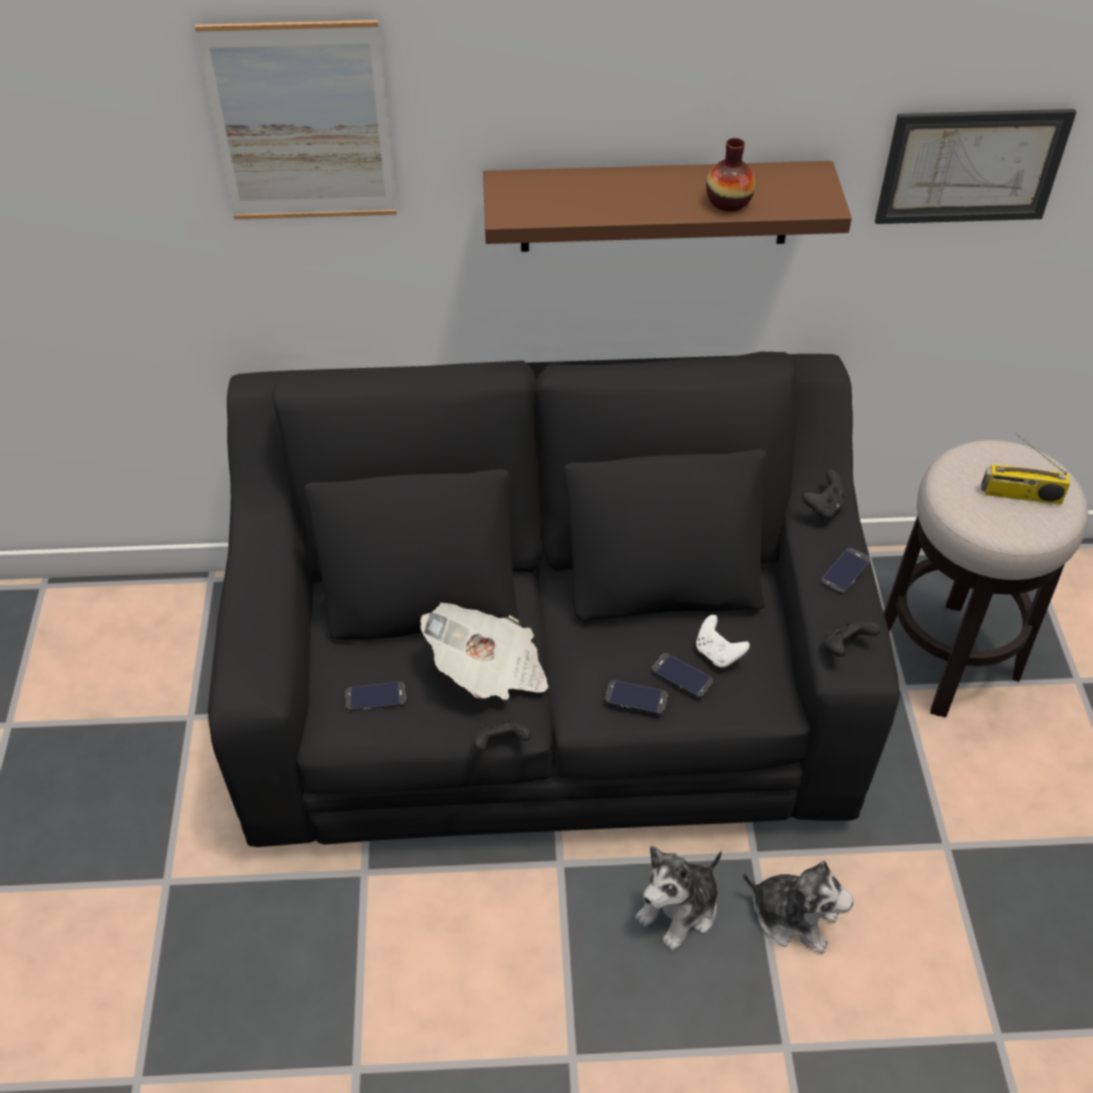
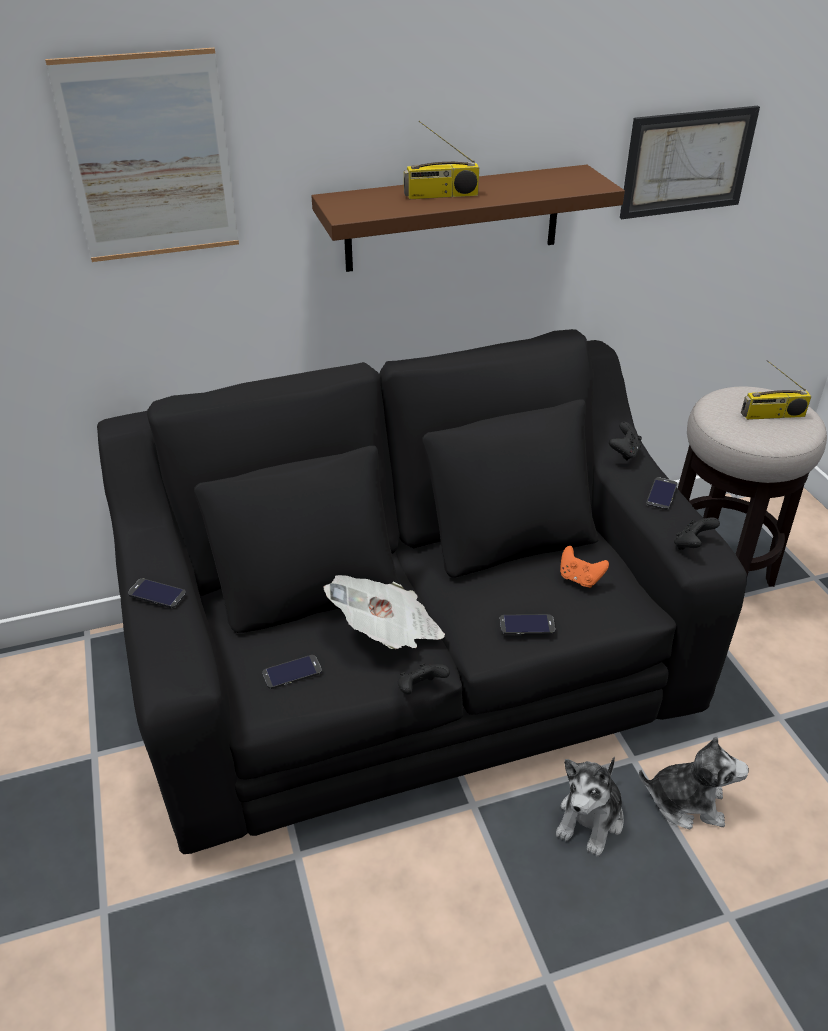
camera: 15 degrees left, 10 degrees down
(628, 195) = (441, 195): none -> radio
(682, 675) = (558, 600): phone -> phone (157, 594)
(718, 653) = (580, 579): white game controller -> orange game controller
(728, 202) = (523, 191): vase -> none

